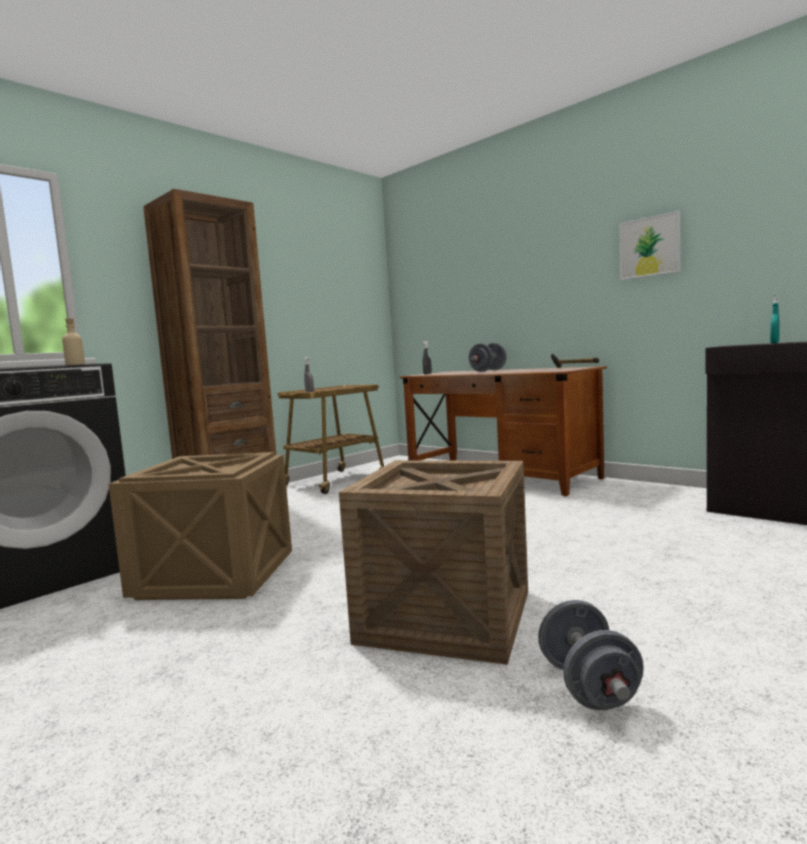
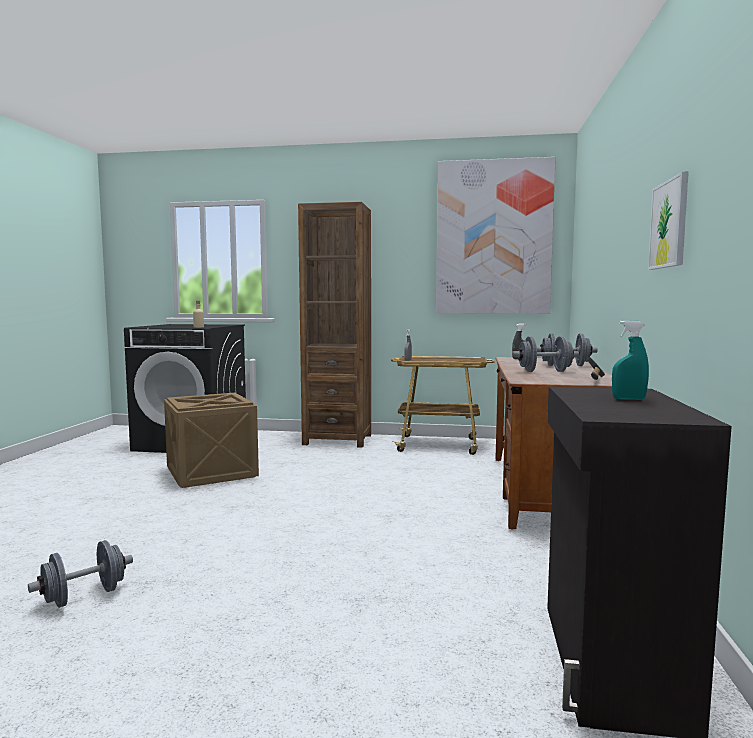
camera: 55 degrees right, 0 degrees up
(334, 265) = (493, 238): none -> picture
(446, 616) = (176, 539): crate -> none
(514, 371) = (544, 371): none -> grey dumbbell

